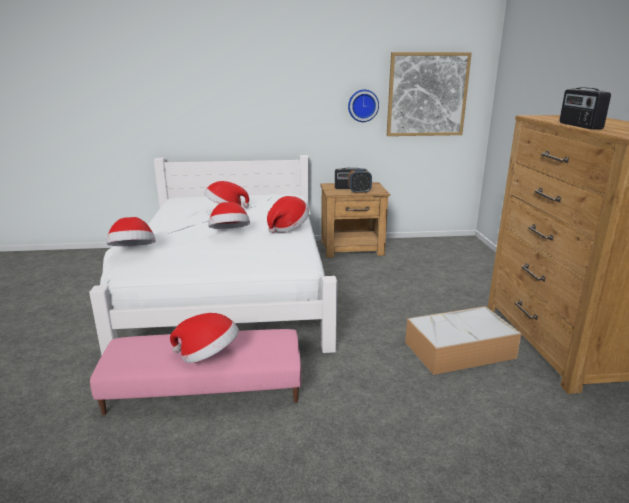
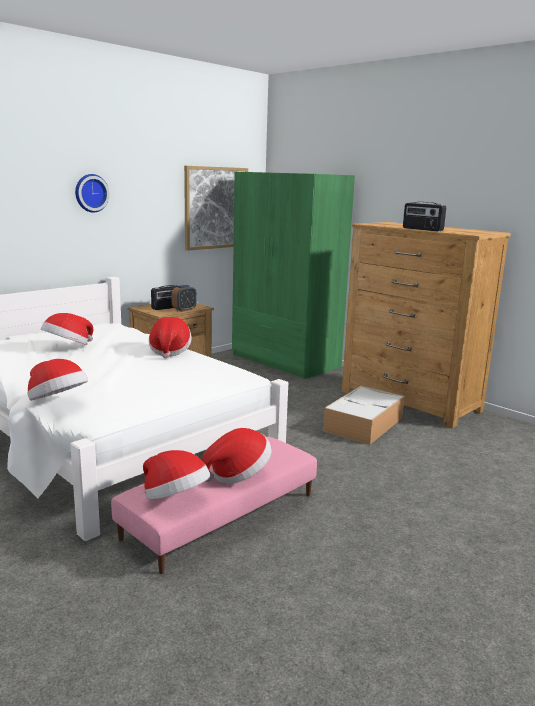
camera: 40 degrees left, 5 degrees down
(230, 233) = (126, 366): hat -> hat (175, 498)
(363, 105) = (162, 219): wall clock -> wall clock (90, 193)
(471, 259) = (285, 361): none -> green wardrobe

